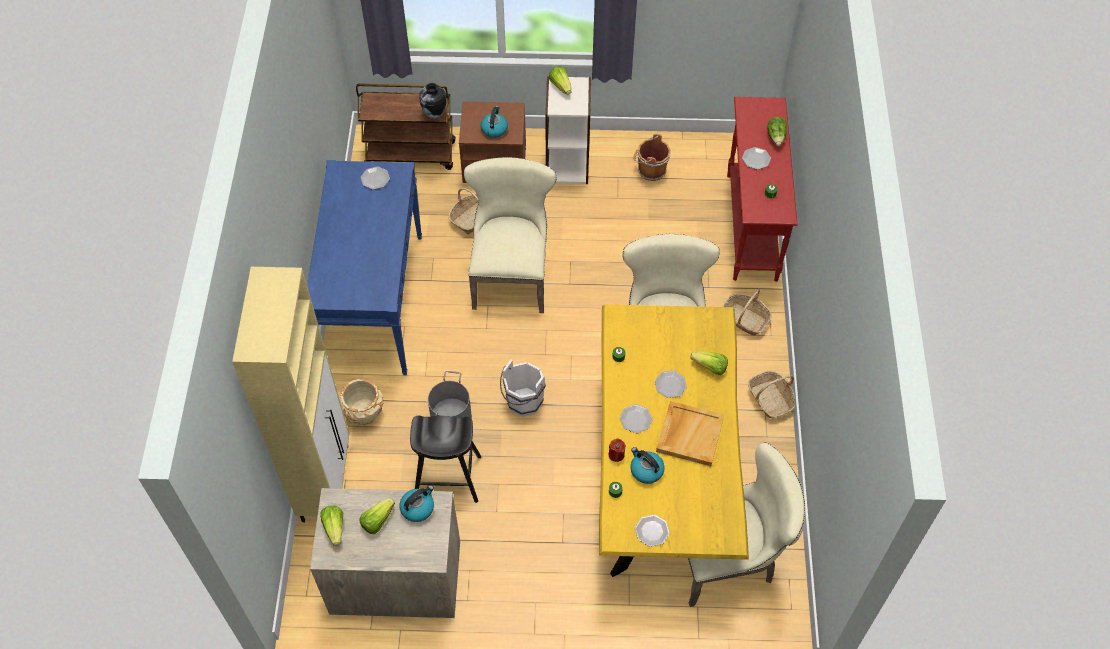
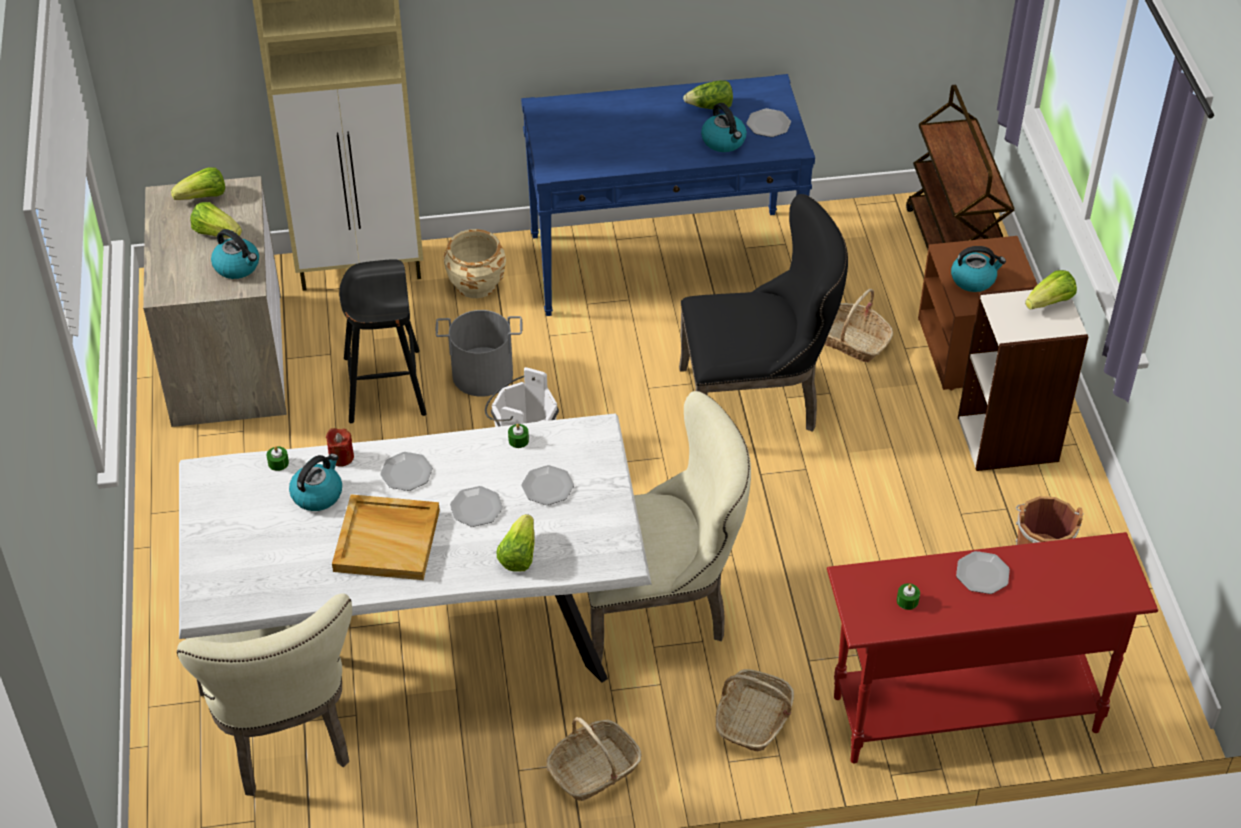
camera: 80 degrees right, 10 degrees down
(385, 204) = (724, 141): none -> kettle
(434, 114) = (962, 199): vase -> none
(511, 274) = (757, 401): beige chair -> black chair
(651, 531) = (215, 511): plate -> plate (548, 486)
(662, 476) = (422, 633): yellow dining table -> white dining table
(776, 137) = (1049, 600): lettuce -> lettuce (710, 107)

